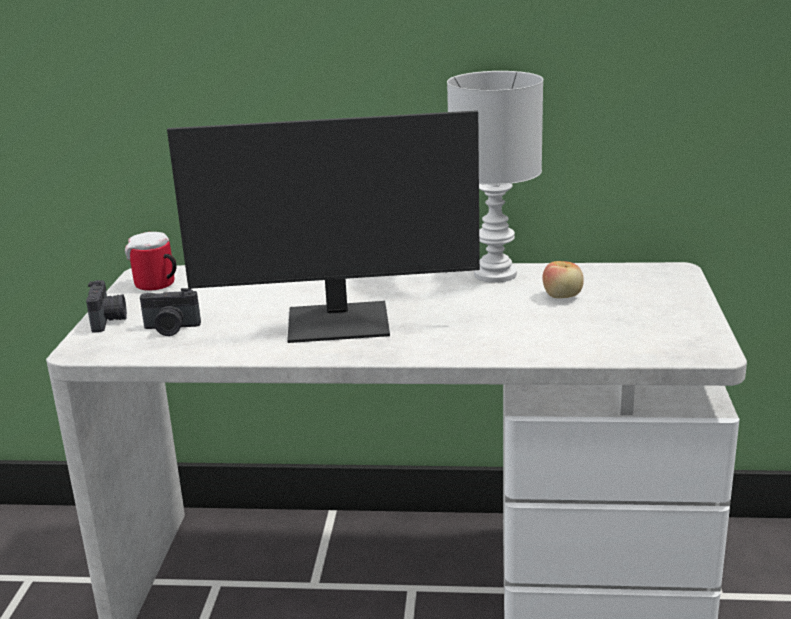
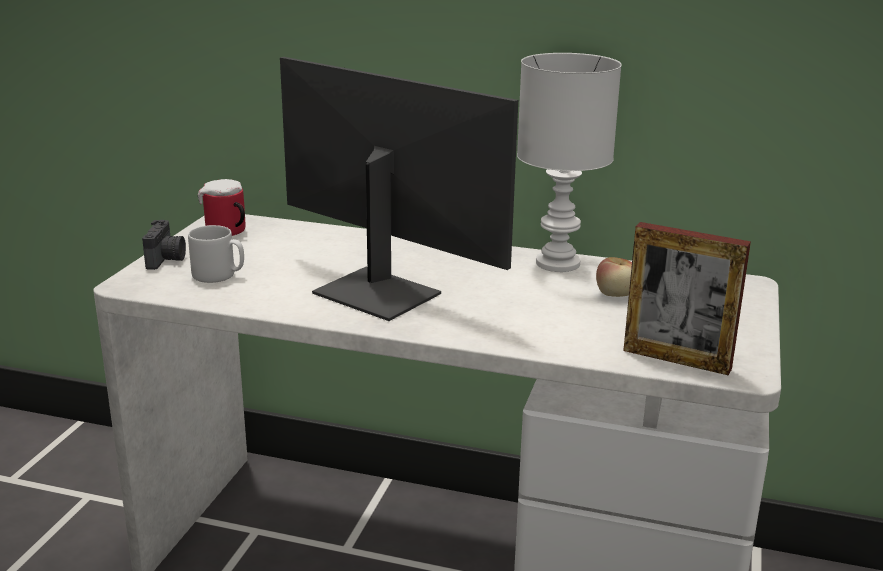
camera: 10 degrees right, 0 degrees up
(171, 329) = (219, 275): camera -> grey mug
(339, 324) = (378, 292): monitor -> monitor turned 150 degrees counterclockwise
(645, 348) = (676, 359): none -> picture frame

